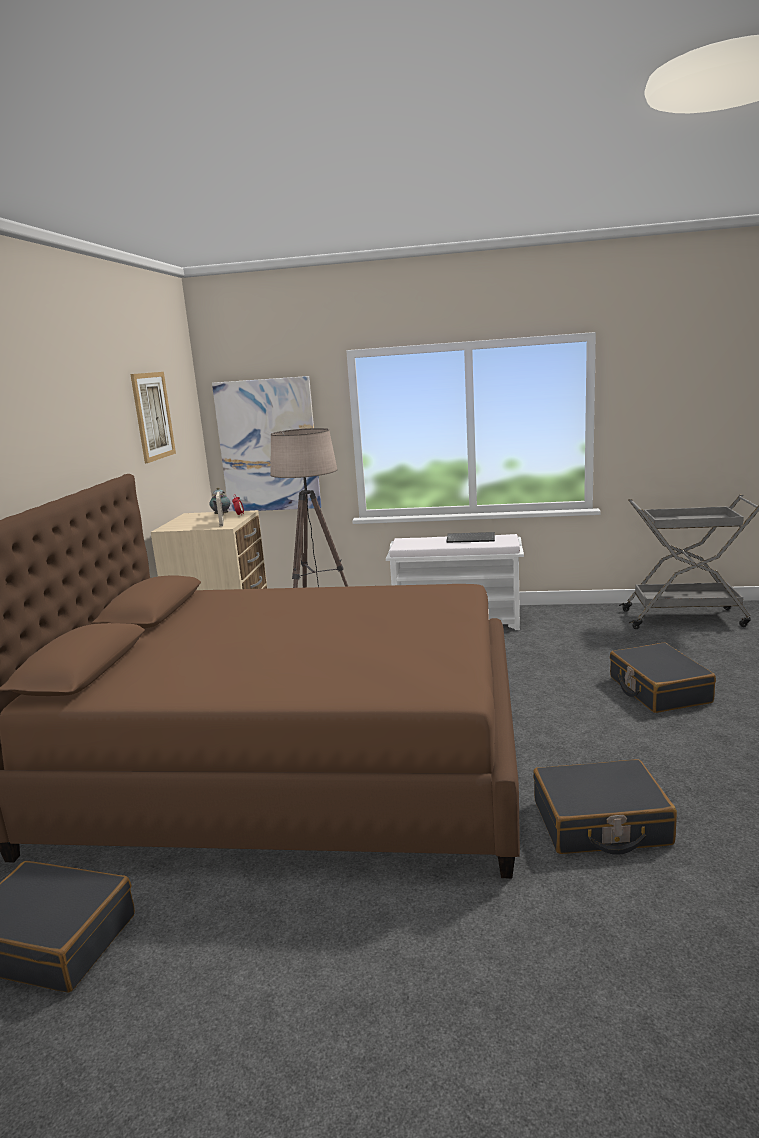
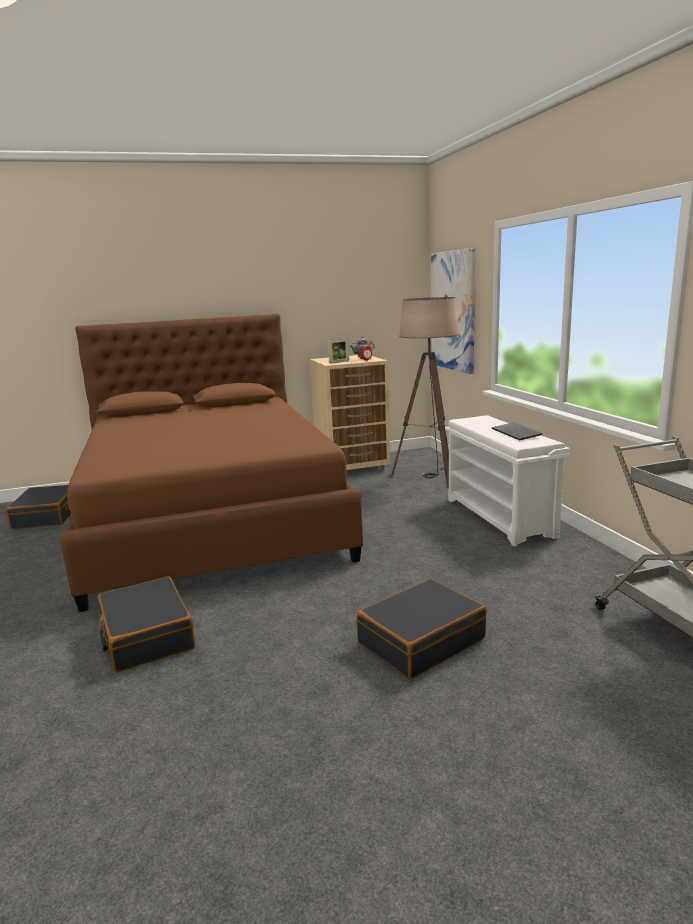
camera: 65 degrees right, 0 degrees up
(153, 416) = (341, 277): picture -> none

